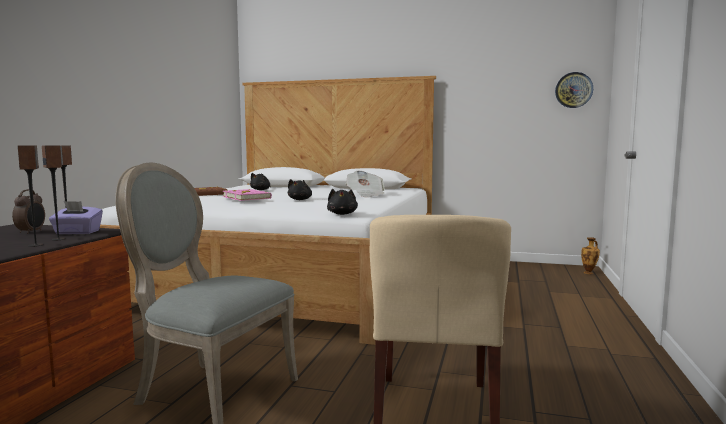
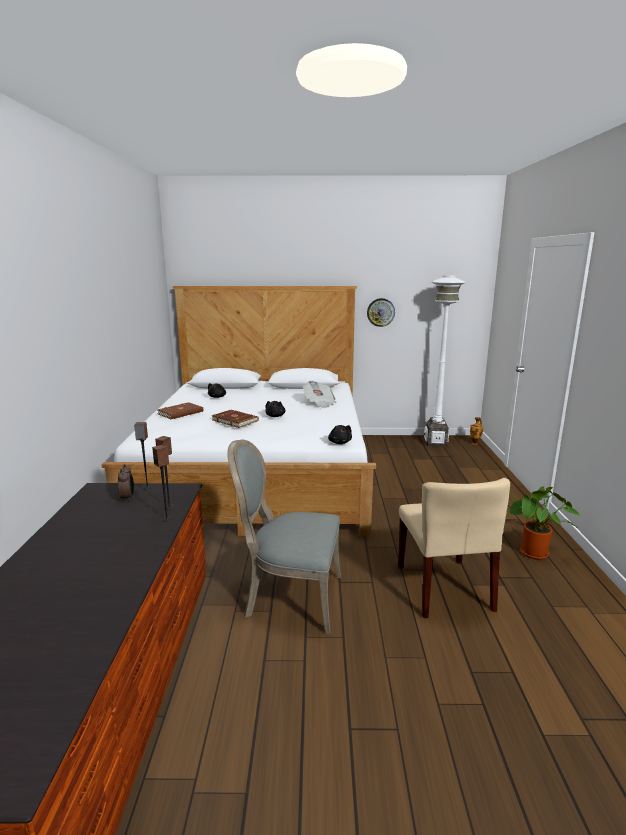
camera: 15 degrees left, 10 degrees up
(77, 232) = (167, 494): purple tissue box -> none
(247, 197) = (235, 420): pink book -> brown book
(534, 269) = (435, 443): none -> white floor lamp
(573, 90) = (466, 300): wall clock -> wall clock (380, 312)
(606, 391) = (532, 554): none -> potted plant

